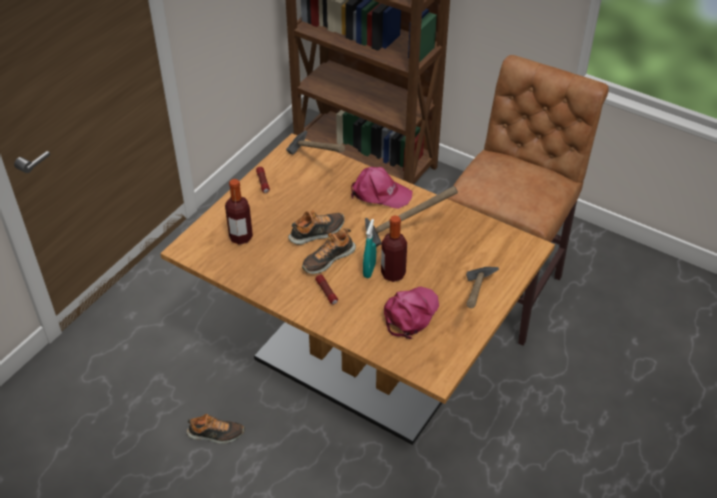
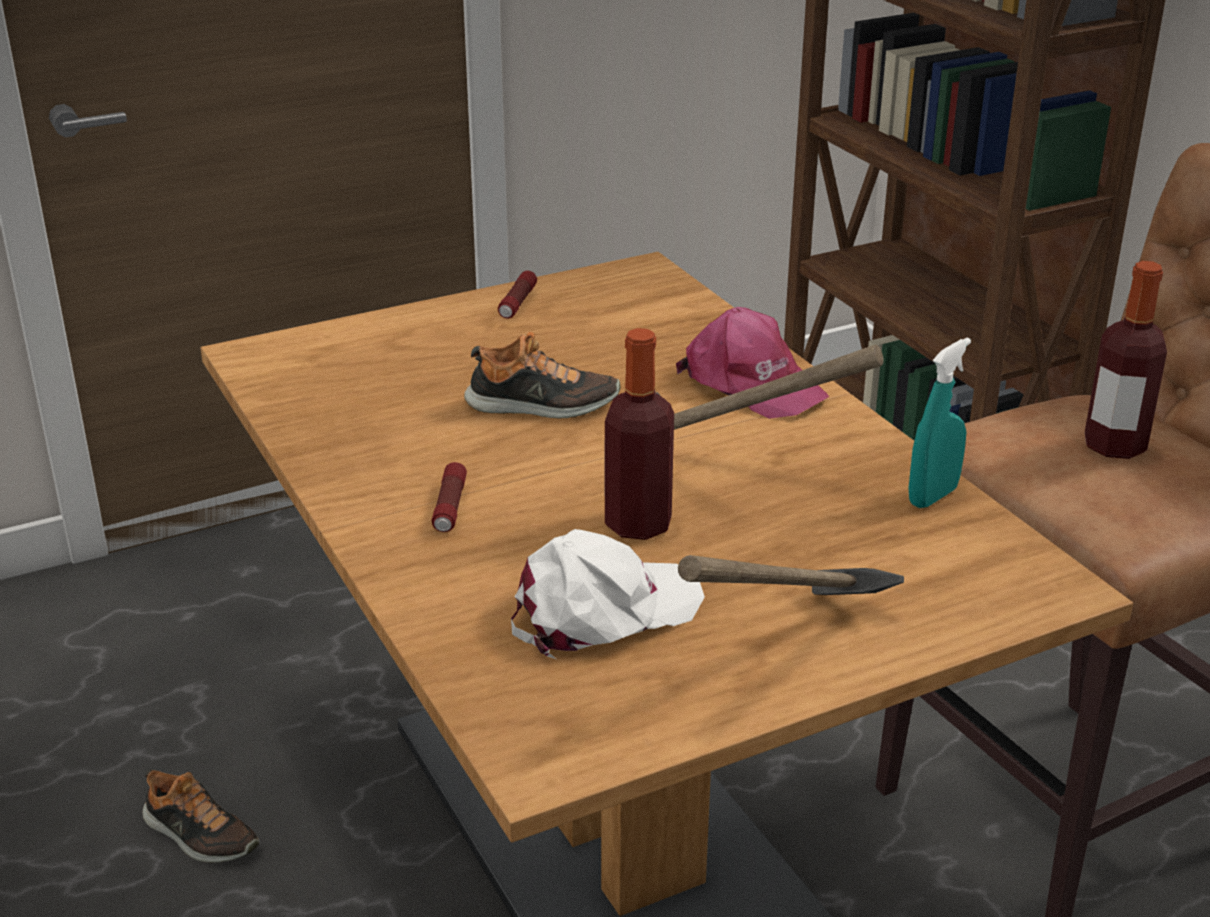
camera: 30 degrees right, 15 degrees down
(241, 237) = (378, 367): bottle -> bottle (1114, 446)
(316, 165) = (657, 306): hammer -> none
(328, 259) = (517, 453): shoe -> none
(369, 270) = (588, 501): turquoise spray bottle -> turquoise spray bottle (932, 496)
(410, 314) = (602, 612): pink cap -> white cap

